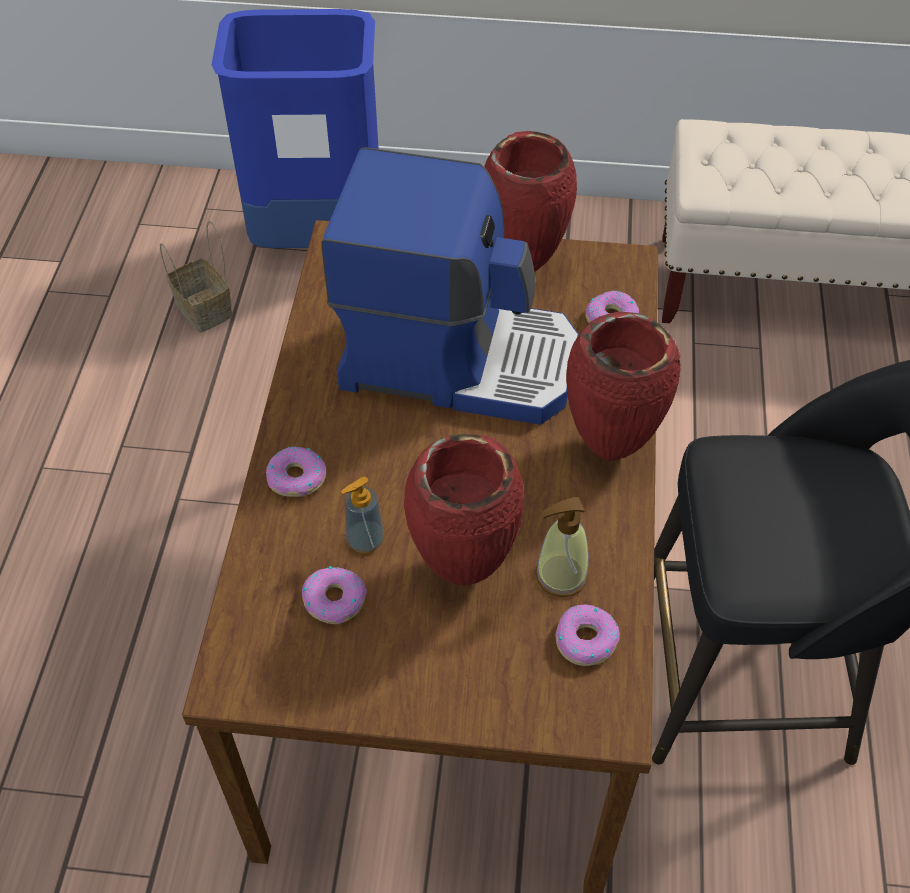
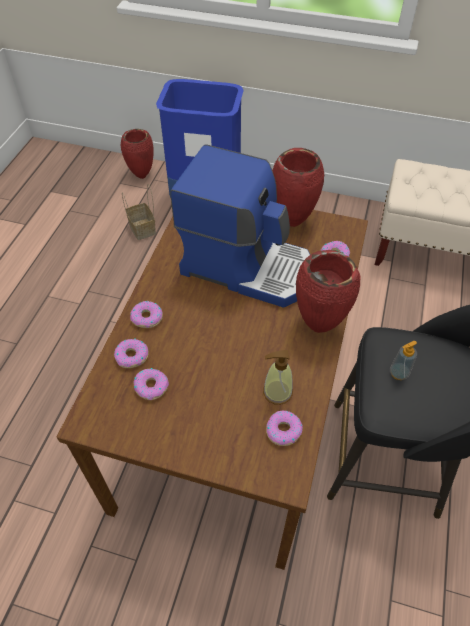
camera: 10 degrees right, 0 degrees up
(286, 551) = (132, 356): none -> donut
(365, 540) = (175, 356): soap dispenser -> soap dispenser (398, 373)
(462, 570) = (223, 380): red vase -> red vase (141, 175)

